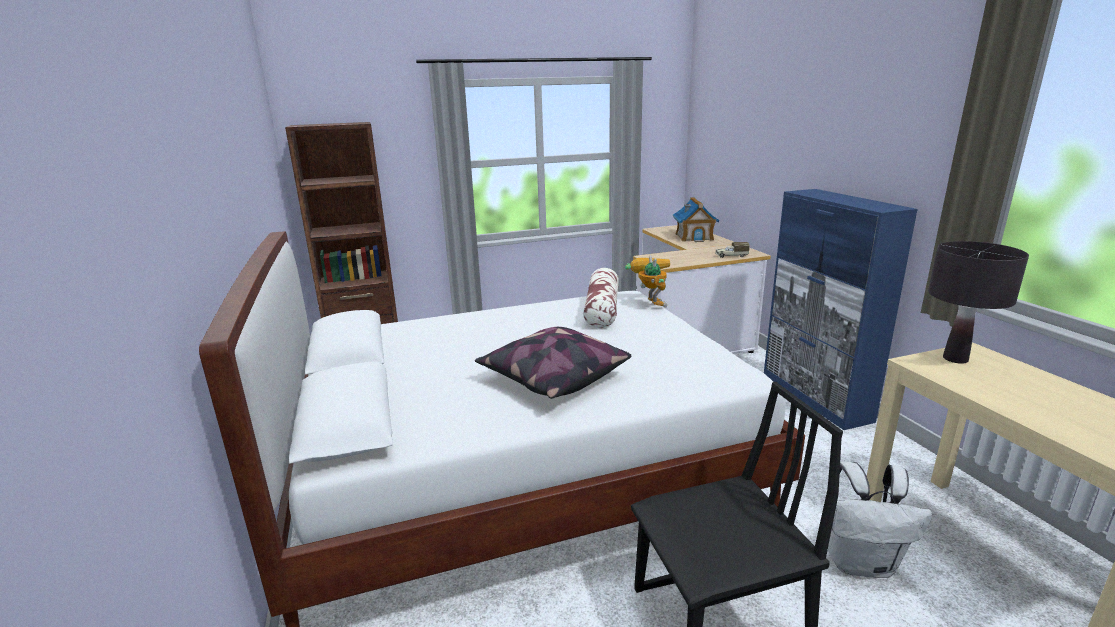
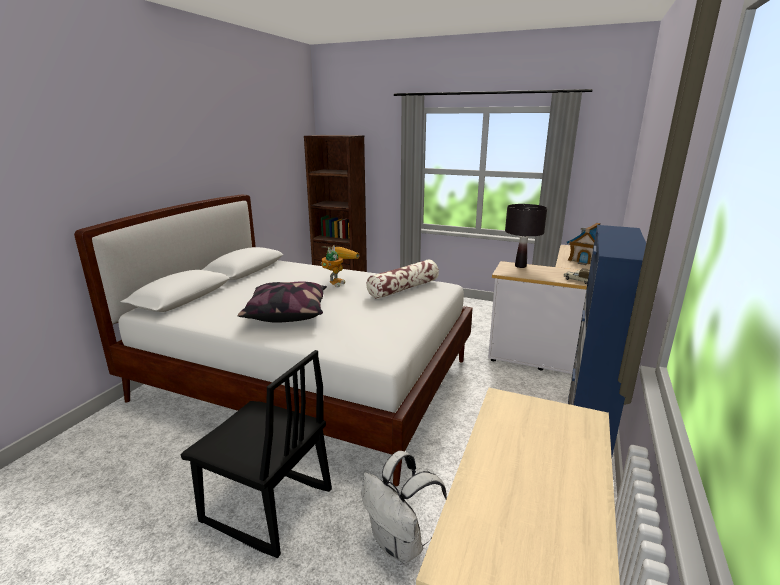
camera: 40 degrees right, 0 degrees up
(649, 303) = (442, 294): toy robot -> toy robot (338, 282)
(955, 359) = (546, 413): black table lamp -> black table lamp (520, 266)

